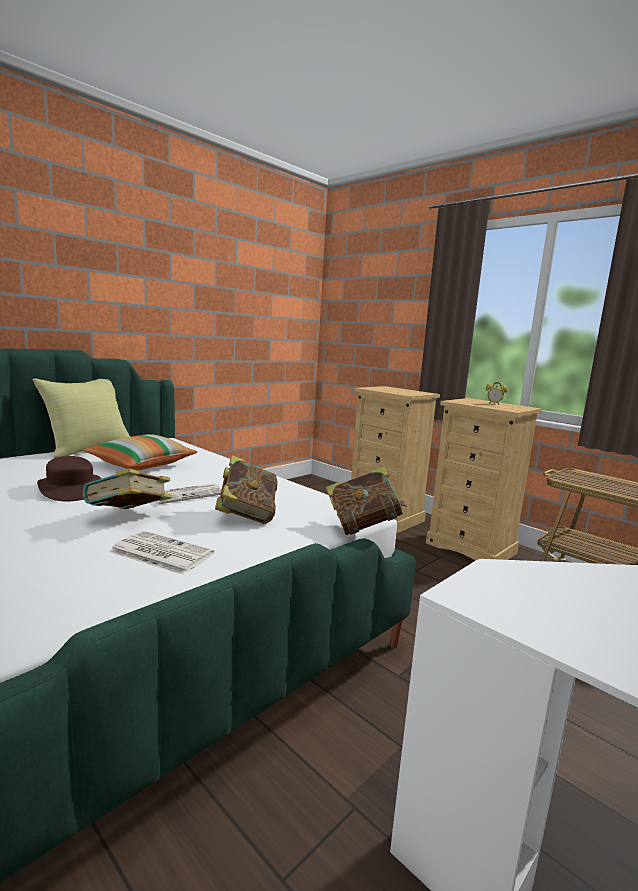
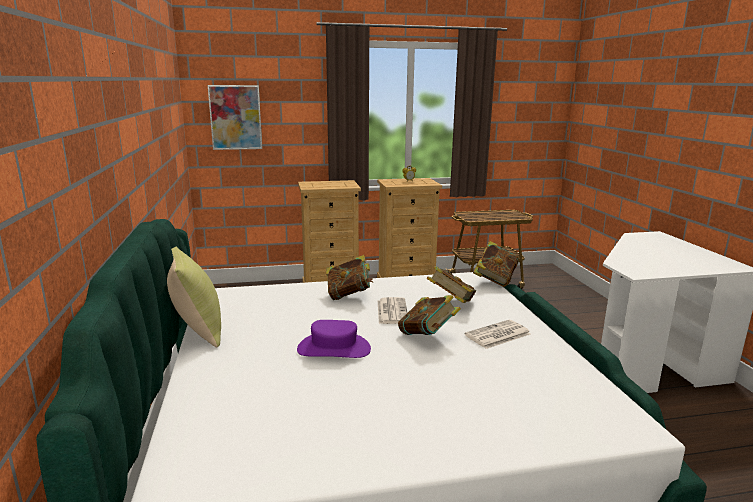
camera: 55 degrees left, 5 degrees up
(70, 488) = (334, 349): brown hat -> purple hat
(142, 465) = (291, 314): pillow -> none
(212, 474) = (349, 295): none -> book
(354, 316) = (235, 117): none -> picture

